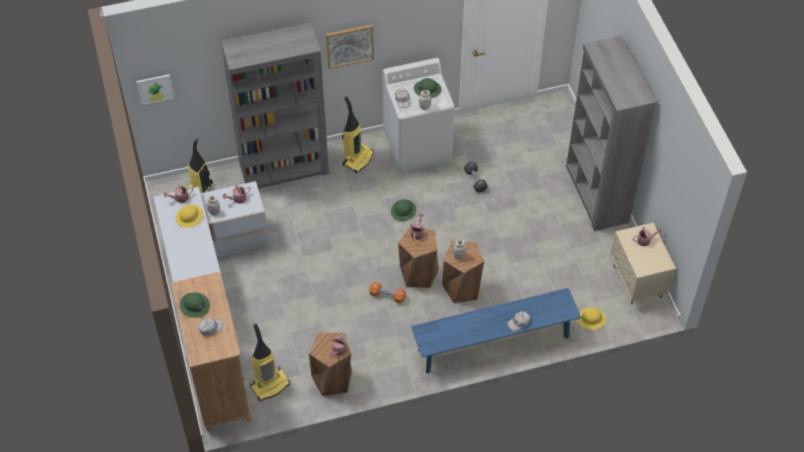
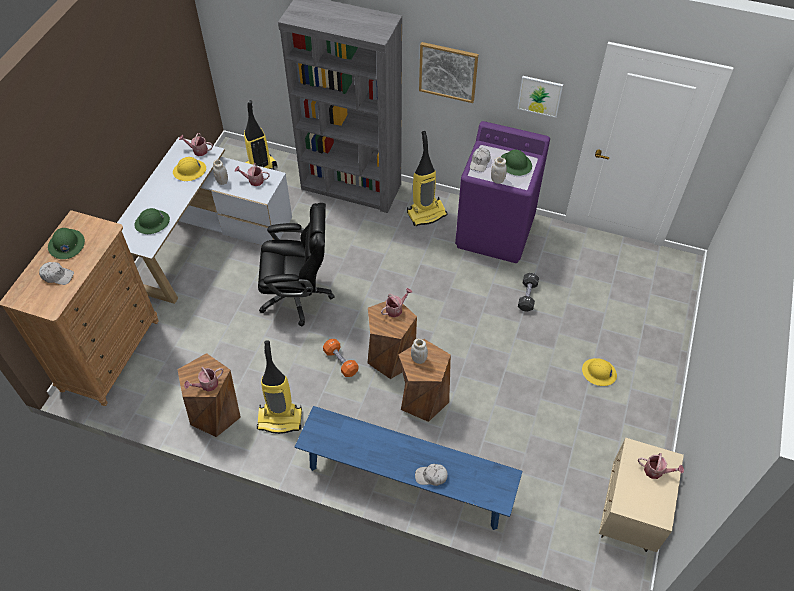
camera: 35 degrees right, 0 degrees up
(155, 88) = (230, 27): picture -> picture (540, 96)
(270, 385) = (155, 382): vacuum cleaner -> vacuum cleaner (280, 418)
(317, 269) = (298, 295): none -> black office chair
(403, 211) = (429, 286): green hard hat -> green hard hat (152, 223)
(418, 146) = (495, 232): white washing machine -> purple washing machine
(591, 319) = (539, 524): yellow hard hat -> yellow hard hat (599, 373)
(596, 194) = (653, 384): grey bookcase -> none

